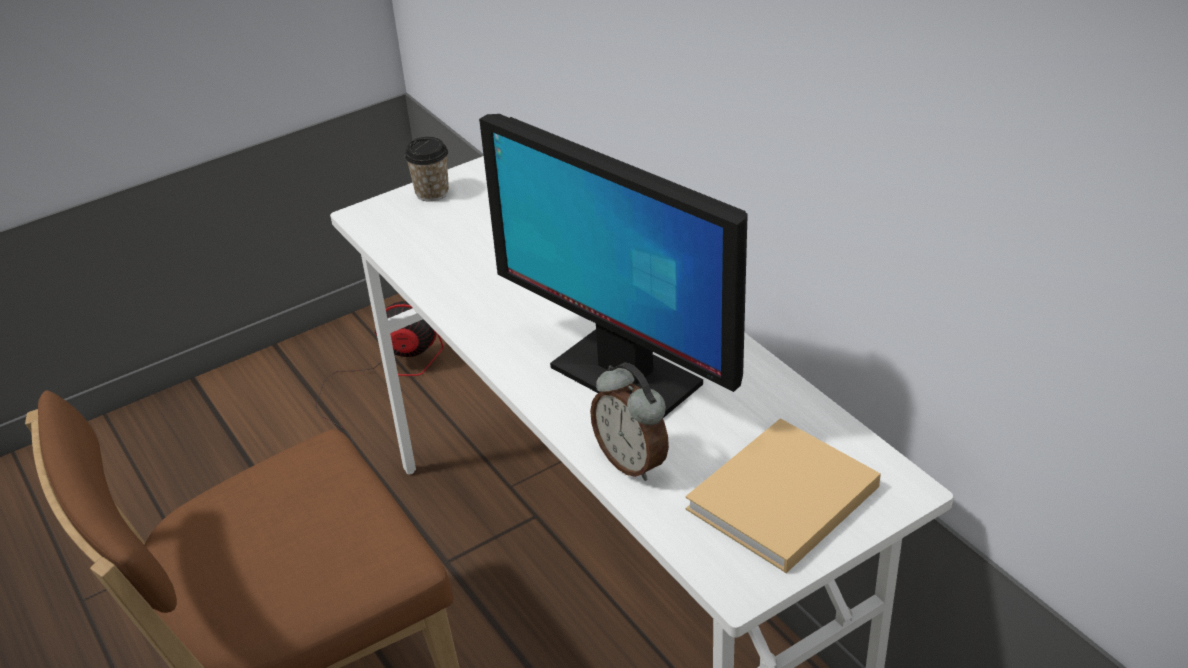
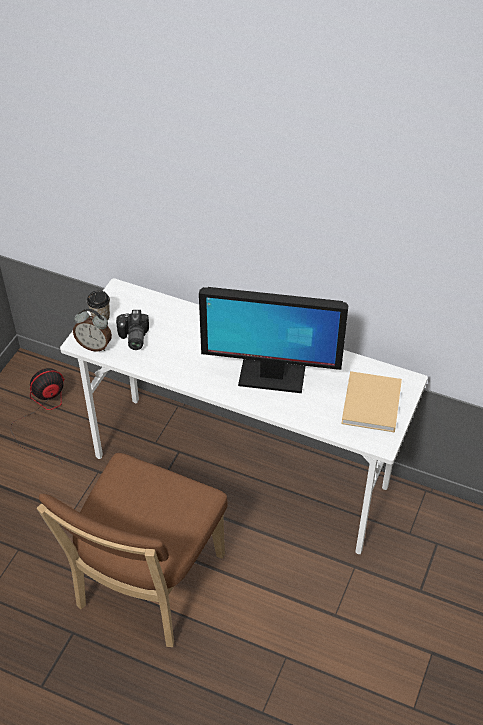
camera: 35 degrees left, 10 degrees up
(450, 236) = (132, 338): none -> camera
(632, 461) = (306, 413): alarm clock -> alarm clock (94, 345)

